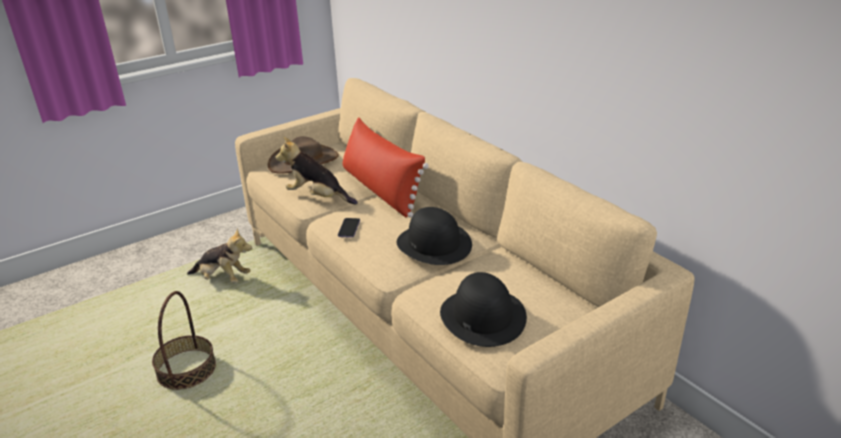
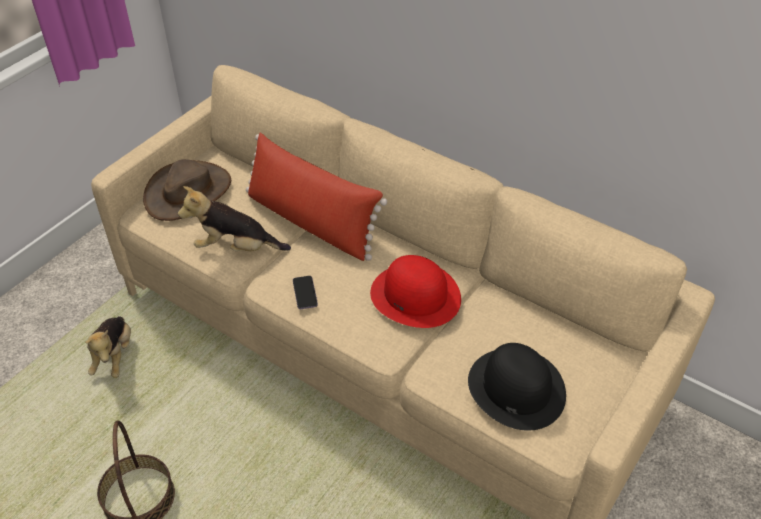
camera: 20 degrees left, 15 degrees up
(223, 279) = (114, 356): plush toy -> plush toy turned 90 degrees clockwise
(434, 244) = (416, 295): black hat -> red hat

